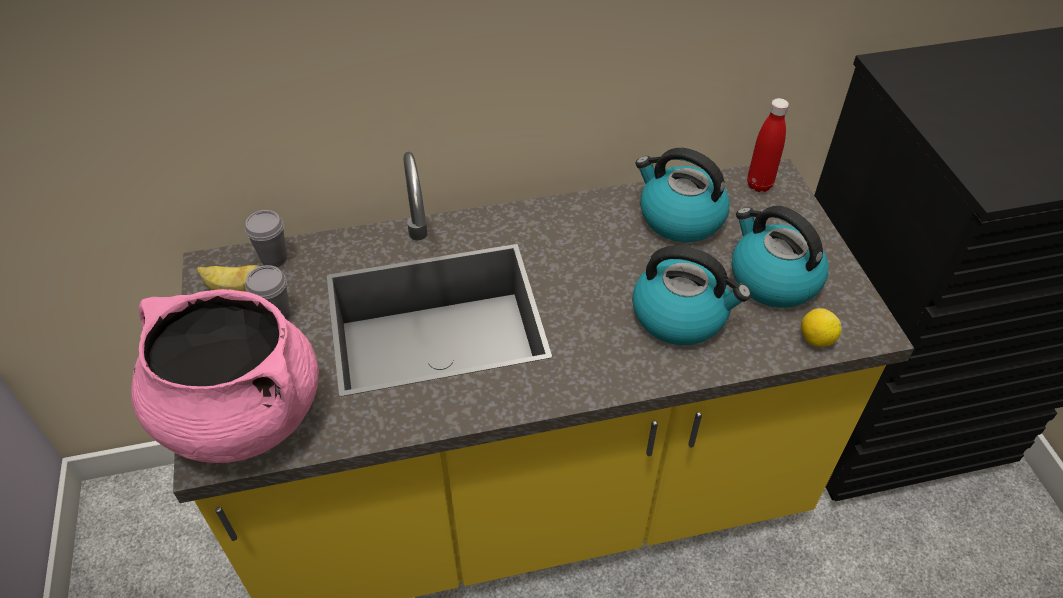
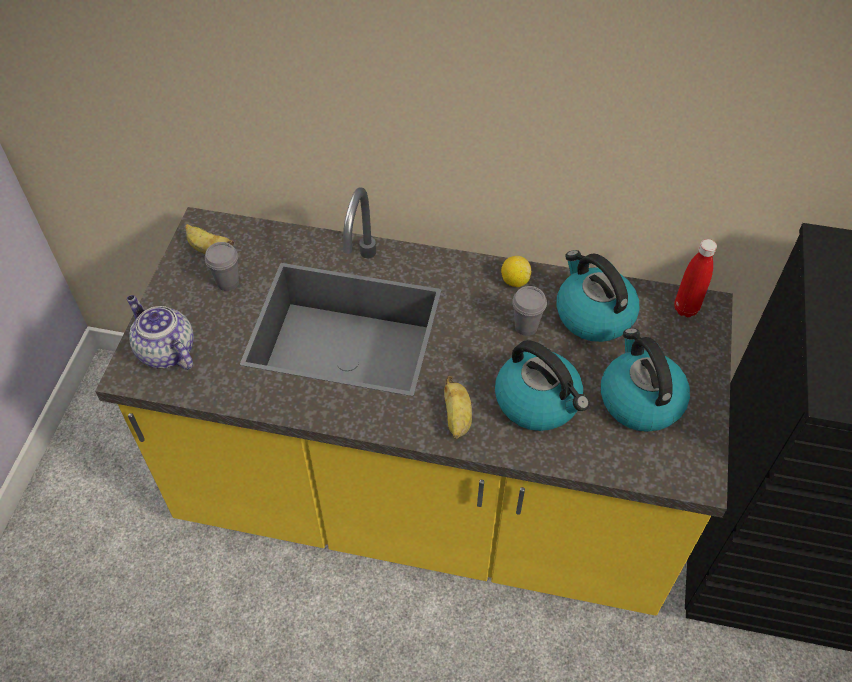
camera: 25 degrees right, 5 degrees up
(240, 414) = (165, 351): pink cooking pot -> teapot
(274, 258) = (249, 235): grey cup -> grey cup (526, 326)
(611, 362) = (457, 418): none -> banana
(815, 339) = (642, 466): lemon -> lemon (515, 281)

